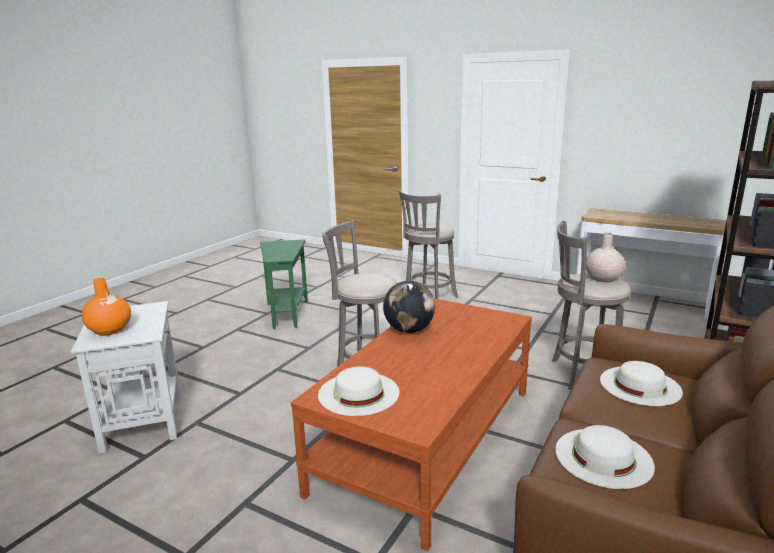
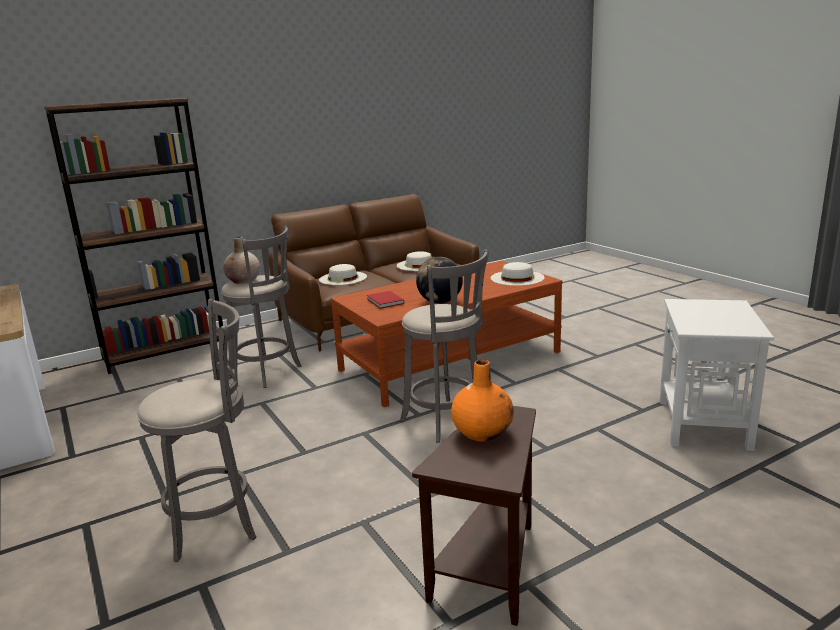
camera: 150 degrees left, 0 degrees up
(109, 330) = (724, 311): orange vase -> orange vase (482, 432)
(286, 313) = (489, 570): green side table -> brown side table
(465, 320) = (385, 301): none -> red book

